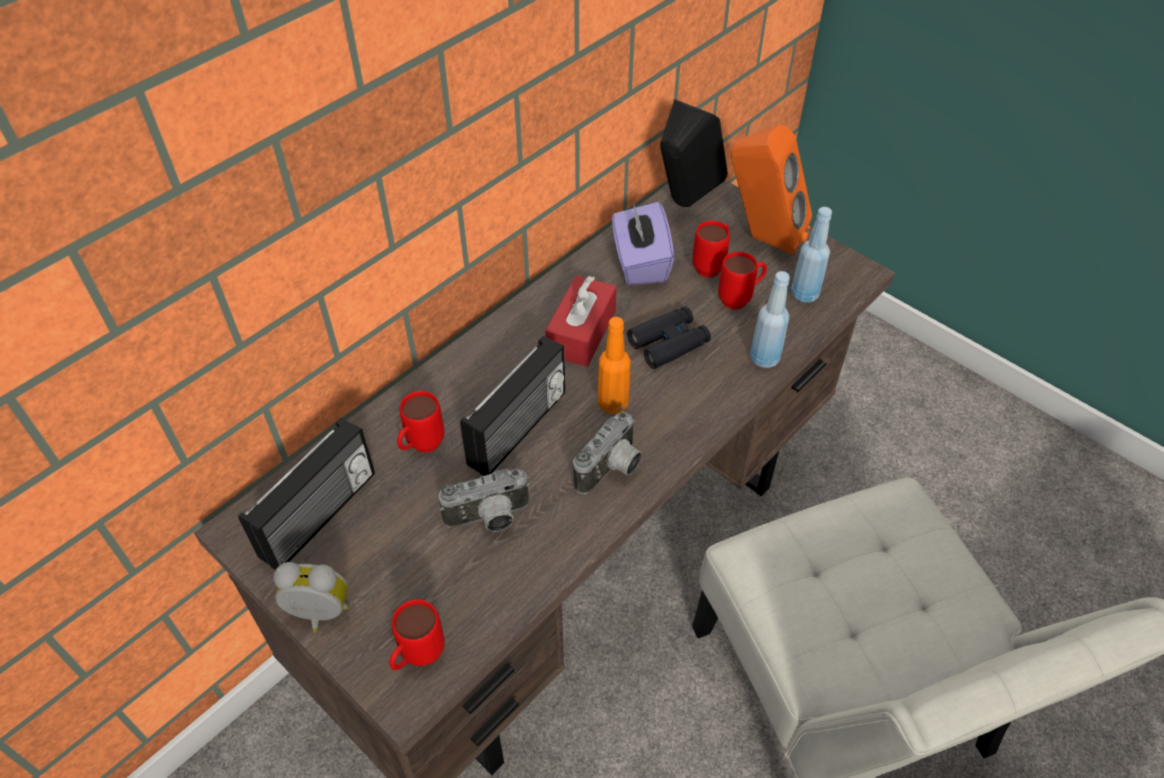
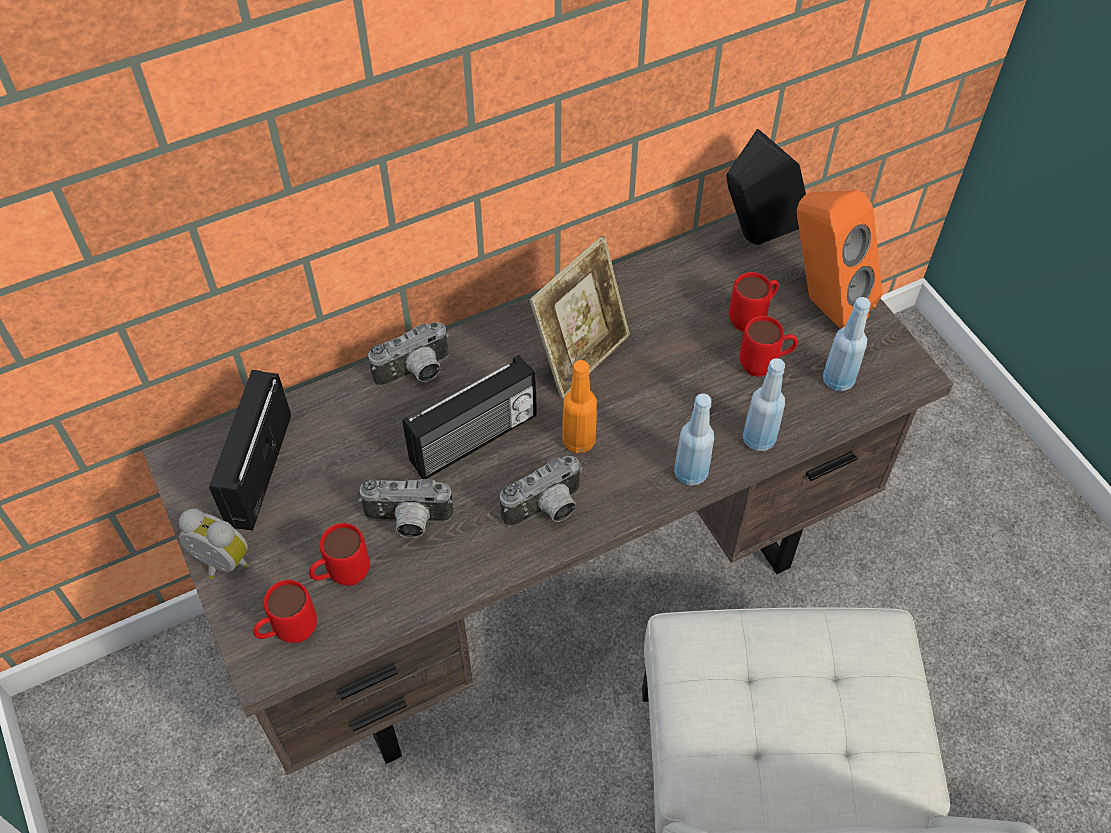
camera: 20 degrees right, 5 degrees up
(321, 516) = (257, 470): radio -> radio turned 135 degrees clockwise
(421, 447) = (374, 430): red mug -> red mug (342, 577)
(439, 388) = (416, 374): none -> camera
(581, 332) = (581, 356): red tissue box -> picture frame
(640, 262) = (677, 295): purple tissue box -> none
(669, 343) = (665, 393): black binoculars -> none
(722, 401) = (691, 473): none -> blue bottle

